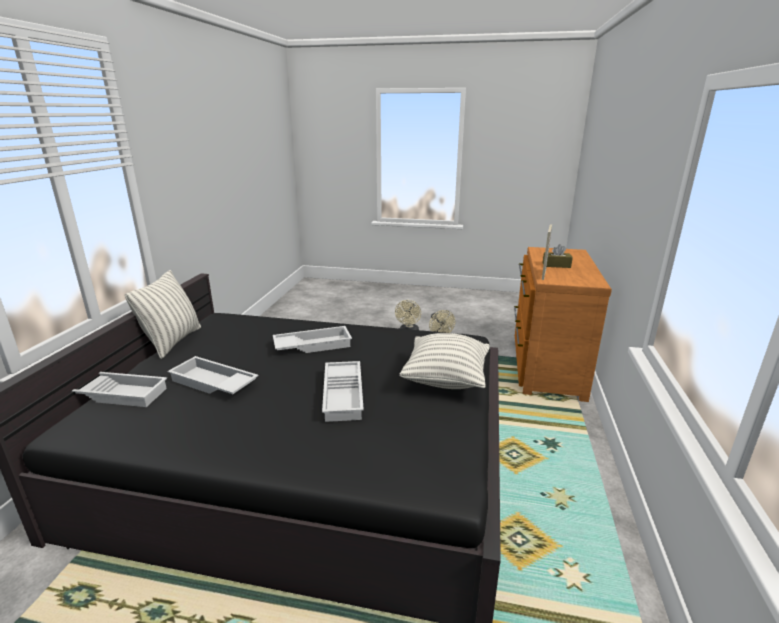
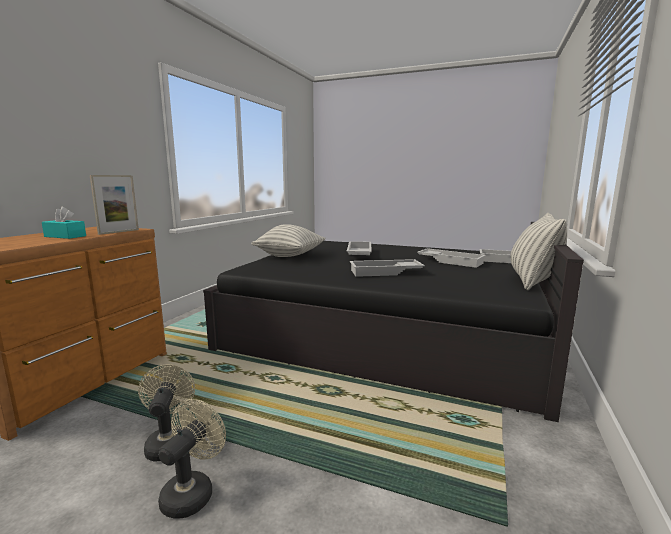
camera: 170 degrees left, 10 degrees down
(556, 265) = (65, 236): brown tissue box -> turquoise tissue box

